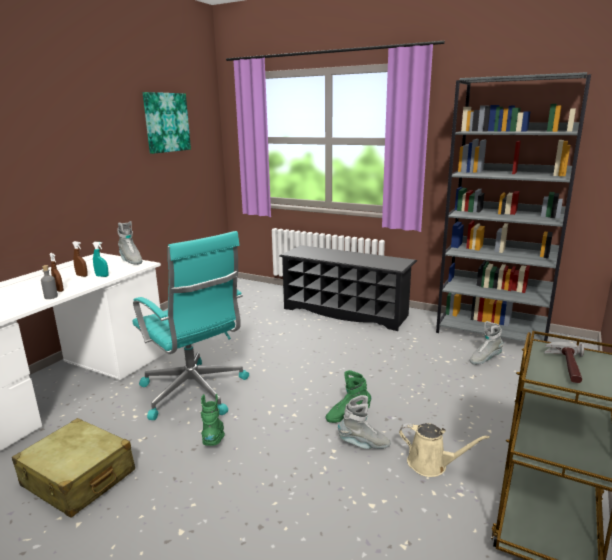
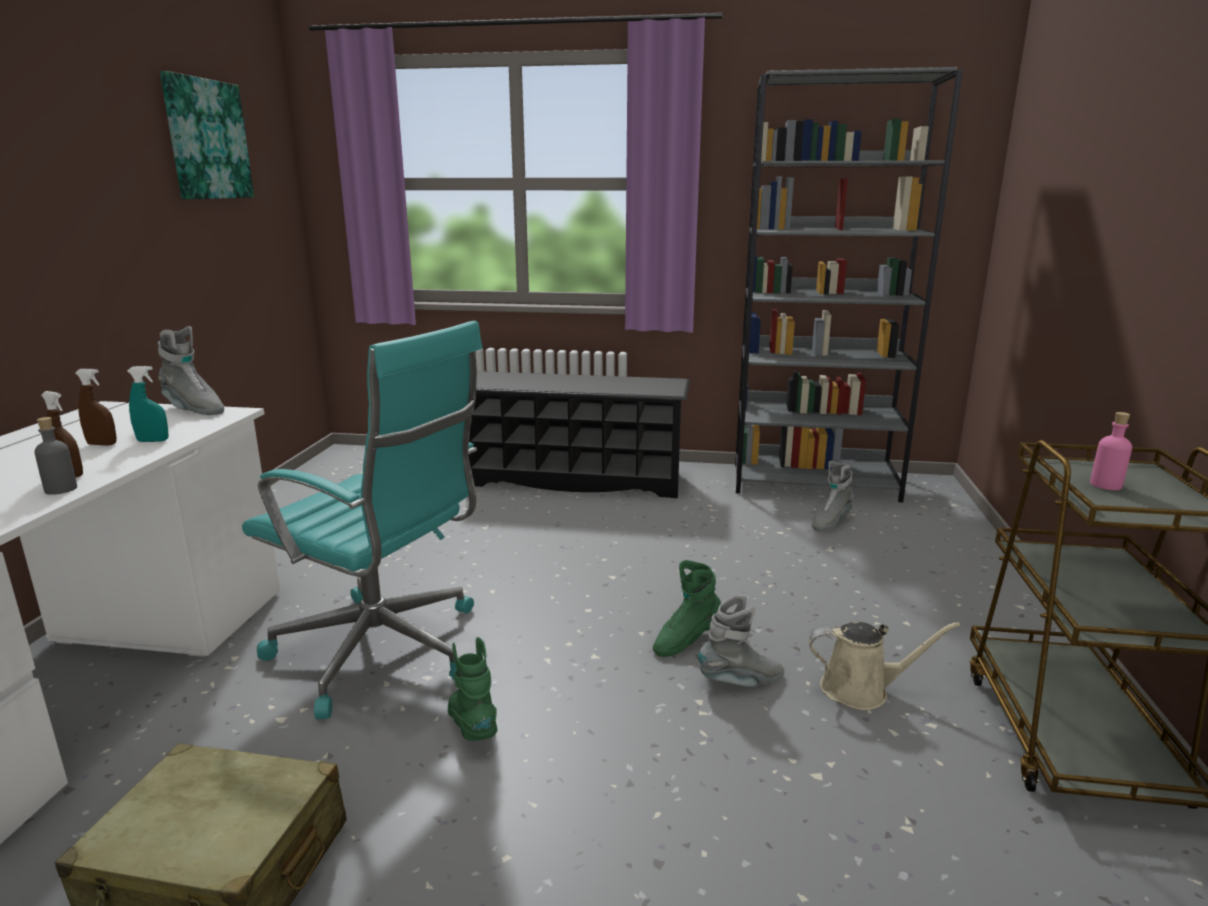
camera: 20 degrees left, 0 degrees up
(566, 366) = (1106, 485): hammer -> pink bottle

